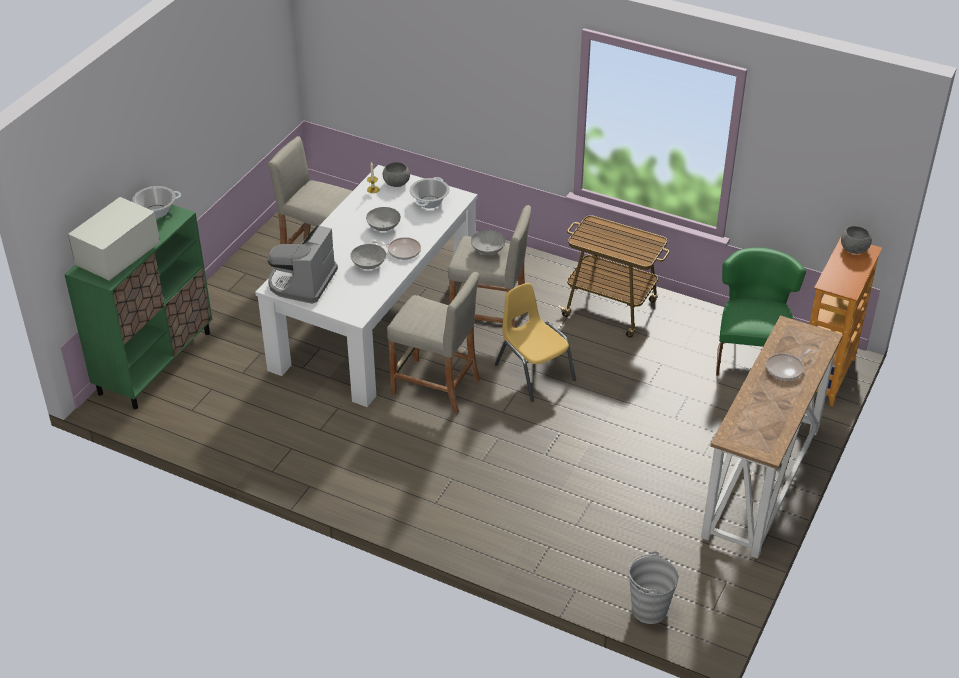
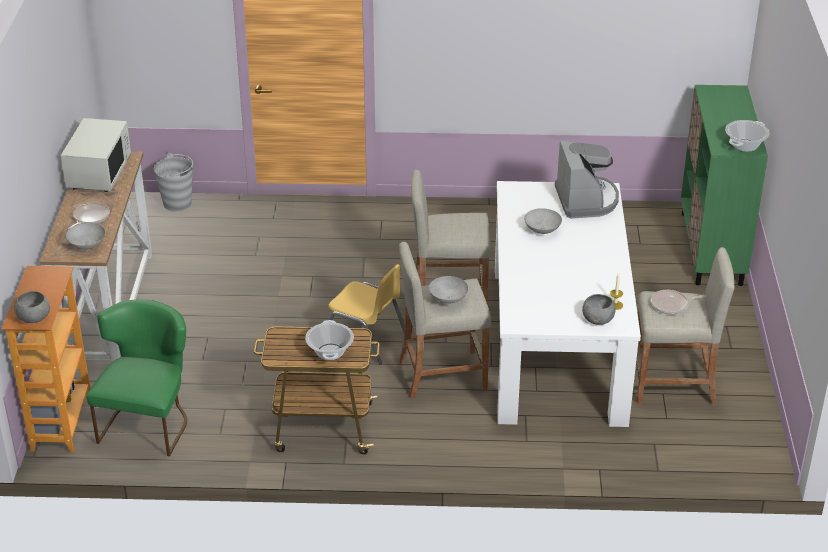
camera: 155 degrees right, 5 degrees down
(118, 257) = (723, 106): white microwave -> white microwave (99, 173)
(384, 227) = (563, 269): grey bowl -> grey bowl (86, 246)
(402, 251) = (523, 252): frying pan -> frying pan (671, 305)
(430, 202) = (542, 308): cooking pot -> cooking pot (330, 352)
(751, 354) = (148, 422): green chair -> green chair turned 150 degrees counterclockwise

